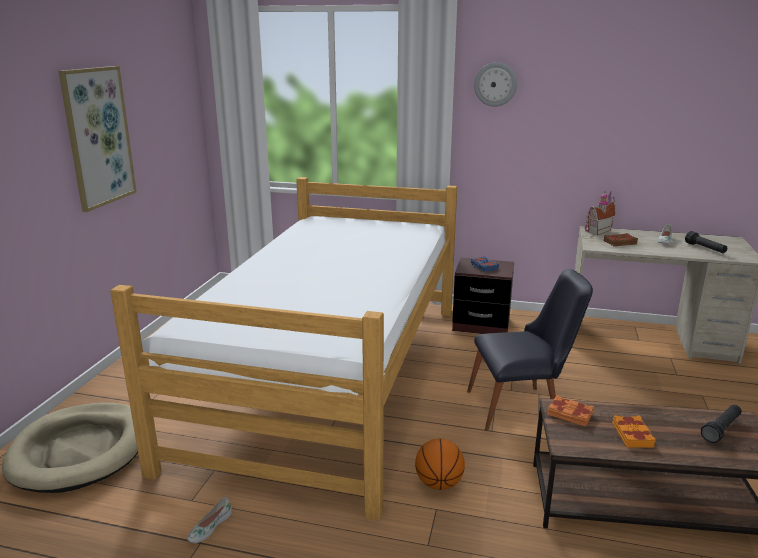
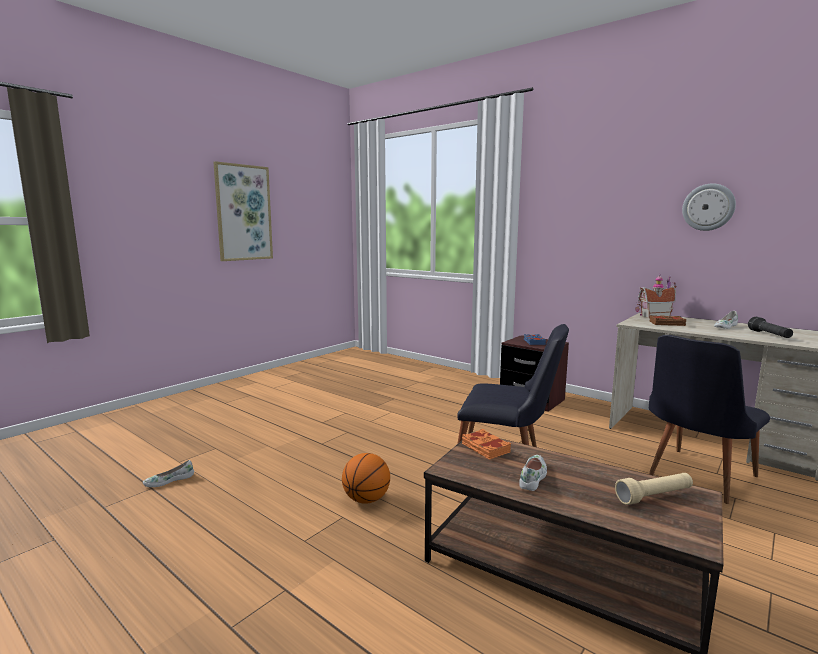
camera: 25 degrees right, 10 degrees down
(80, 451) = (155, 419): beige dog bed -> none
(332, 376) = (366, 411): bed -> none
(495, 84) = (558, 178): wall clock -> wall clock (708, 207)
(633, 435) = (533, 477): orange book -> white shoe
(666, 383) = (695, 478): none -> black chair
(721, 429) = (654, 496): black flashlight -> beige flashlight

